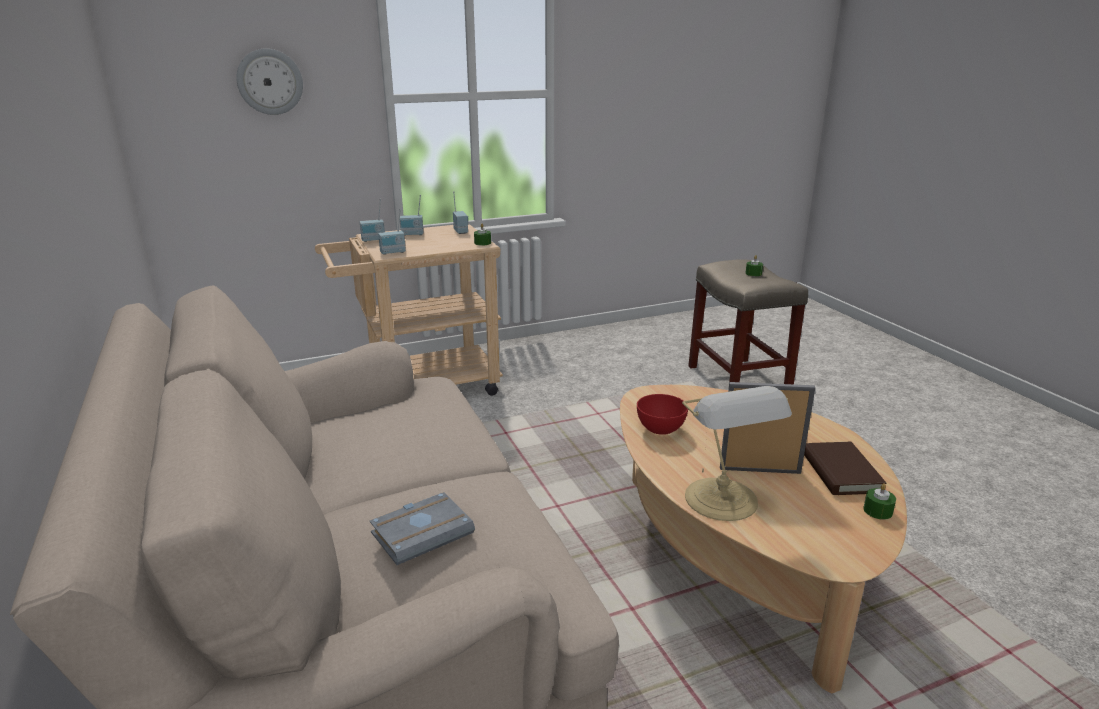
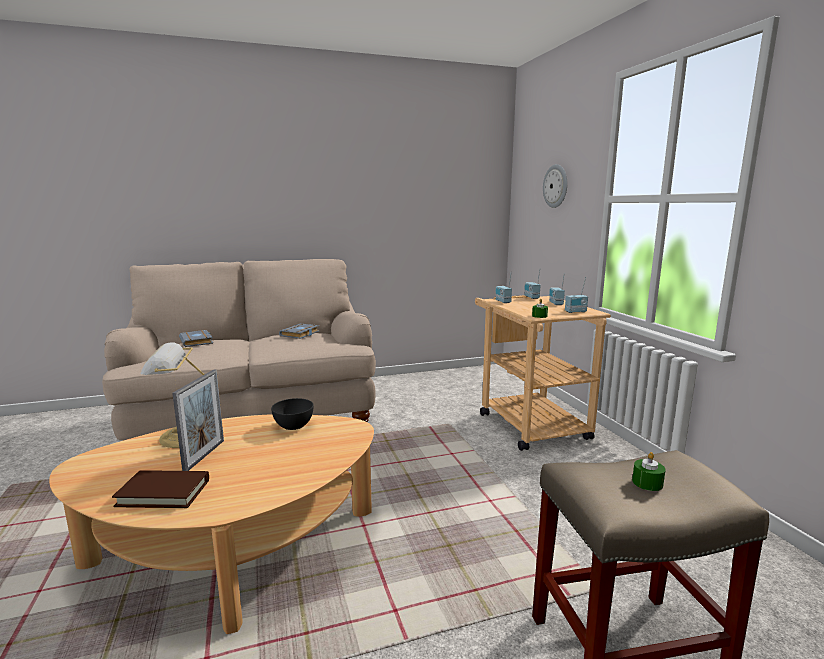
camera: 95 degrees right, 10 degrees down
(372, 426) = (300, 334): none -> grey book
(660, 429) = (294, 426): red bowl -> grey bowl
(877, 511) = (99, 496): green candle -> none

